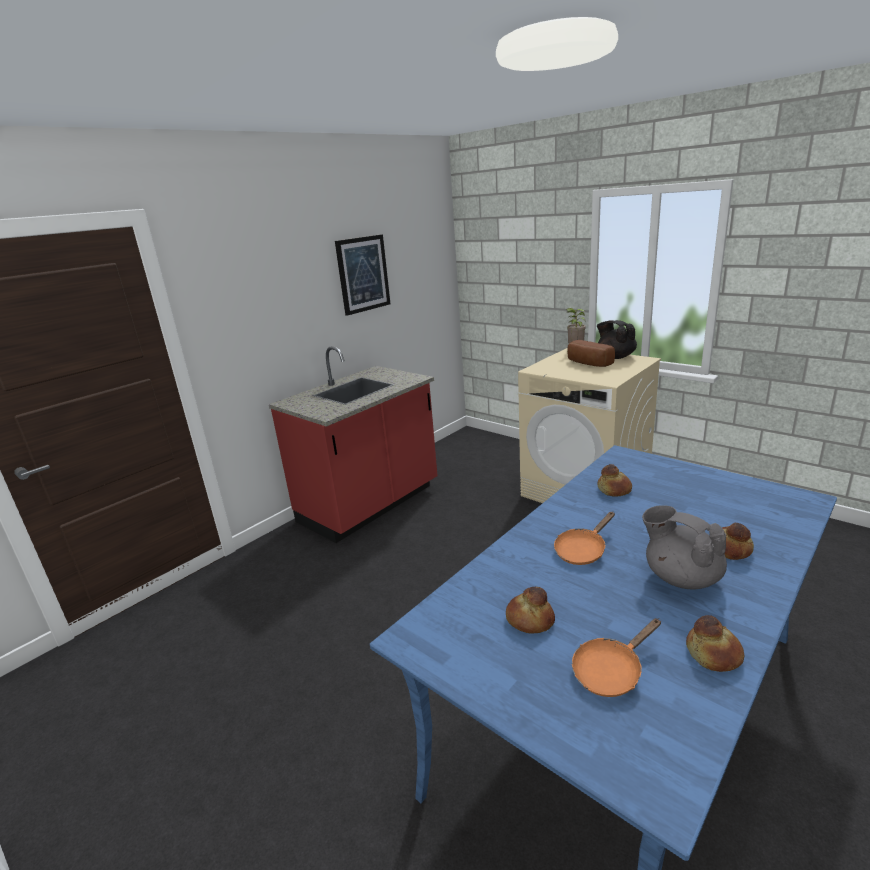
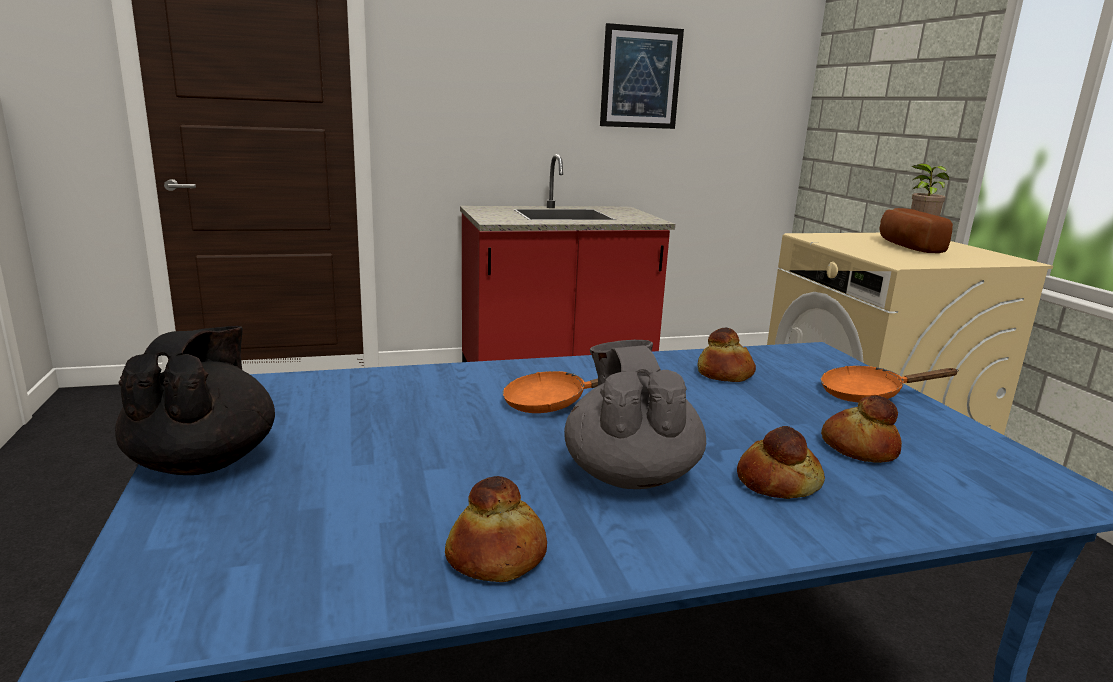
camera: 30 degrees right, 5 degrees down
(529, 620) = (356, 425): bread -> bread (858, 448)
(611, 671) = (337, 502): orange frying pan -> orange frying pan (868, 395)
(615, 357) = (970, 250): black teapot -> black teapot (205, 461)

